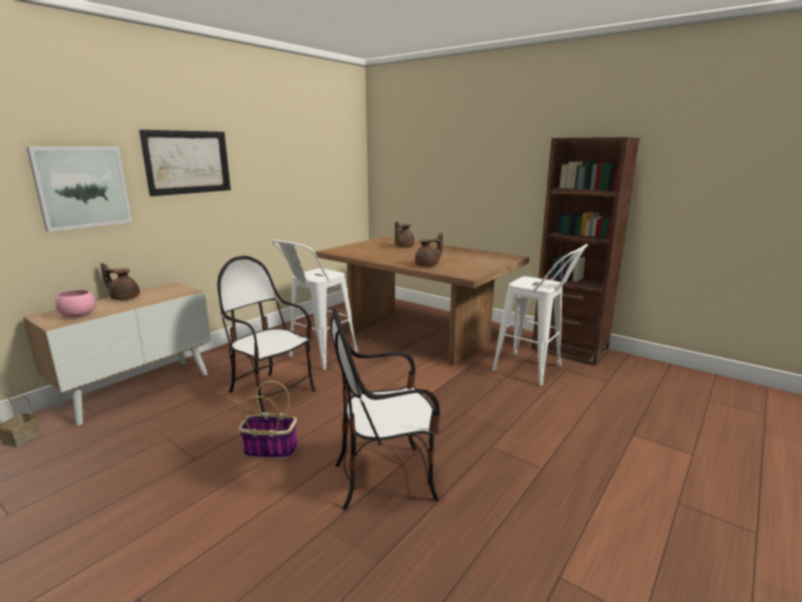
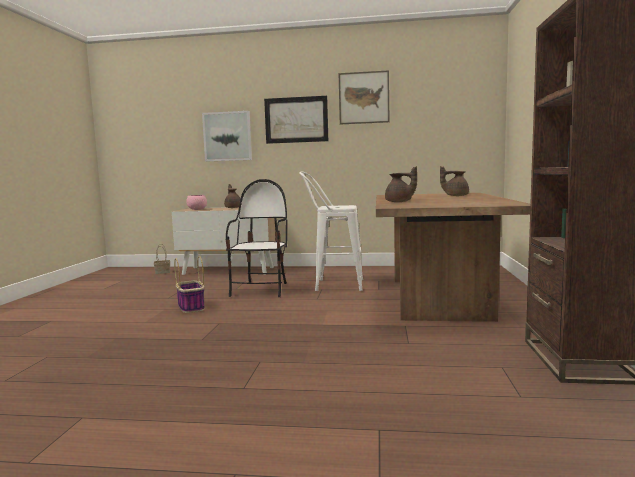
camera: 60 degrees right, 10 degrees down
(261, 137) = (364, 97): none -> picture
(386, 478) = (181, 339): chair -> none
(534, 371) = (462, 352): white stool -> none

